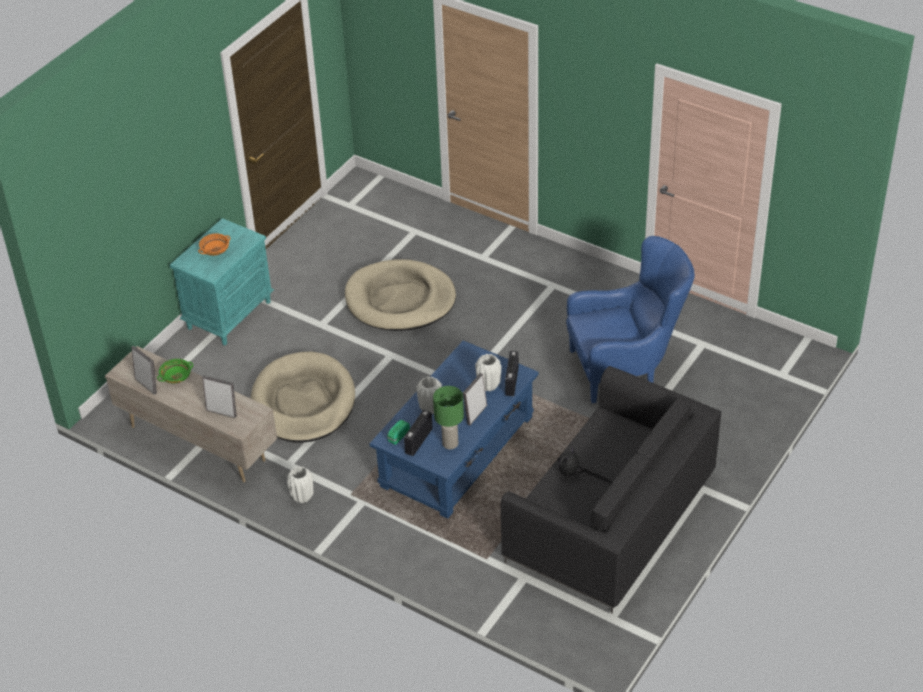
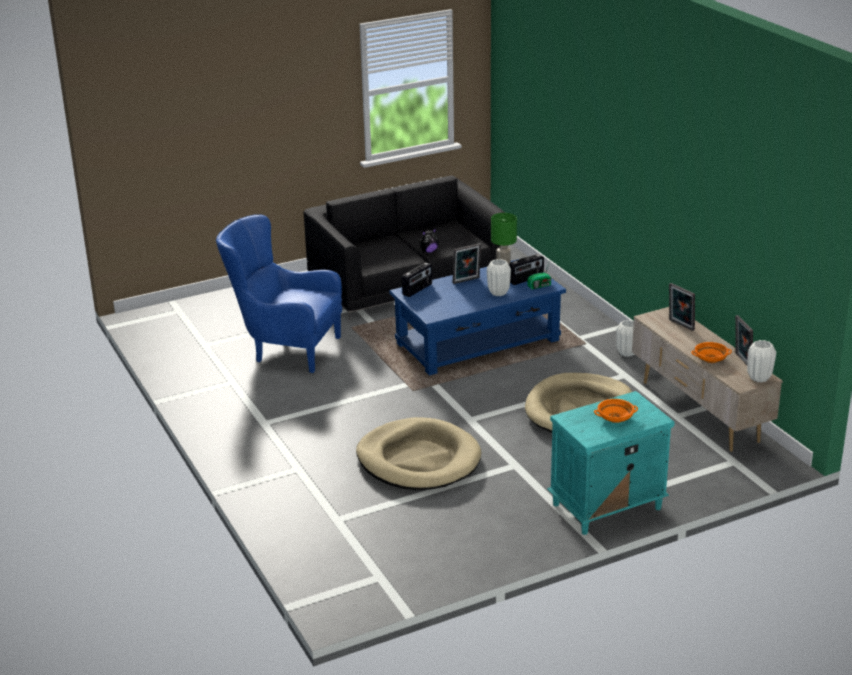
camera: 150 degrees left, 15 degrees down
(176, 377) = (710, 359): green bowl -> orange bowl
(488, 386) = (438, 292): white vase -> white vase (759, 378)

